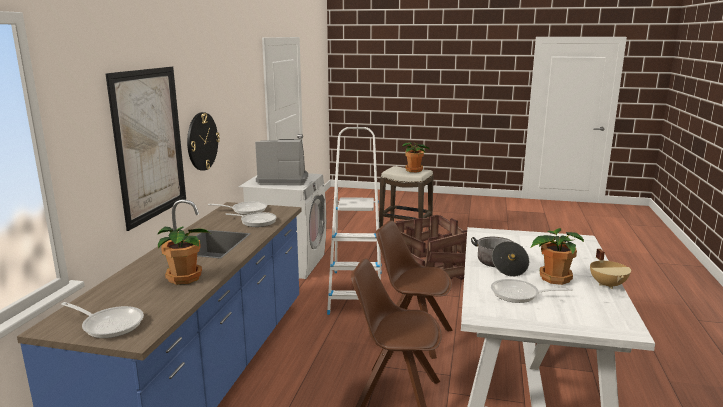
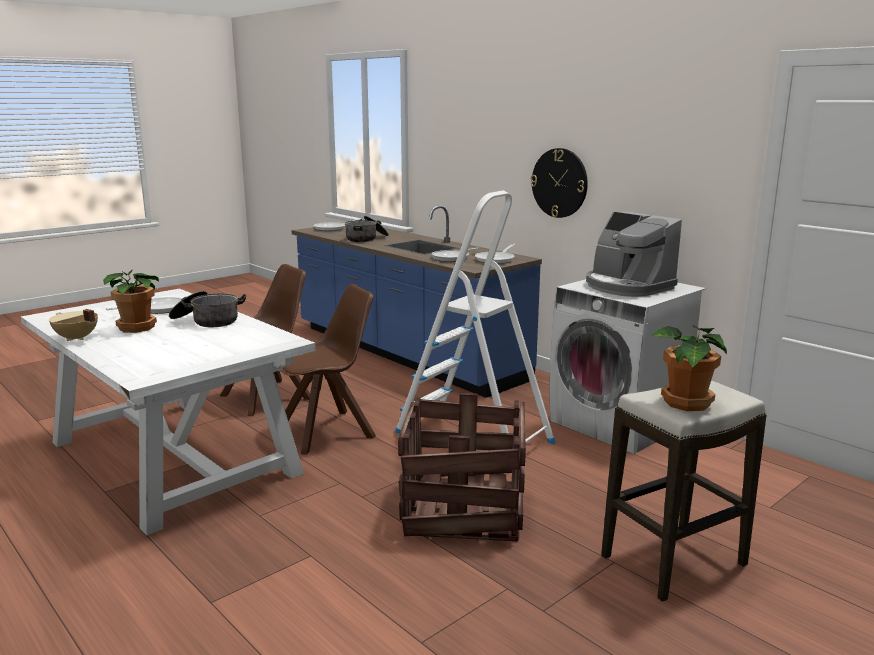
camera: 125 degrees right, 0 degrees up
(150, 144) = (485, 160): picture -> none
(185, 277) = (366, 238): potted plant -> cooking pot
(282, 180) = (627, 286): coffee machine -> coffee machine turned 105 degrees clockwise

